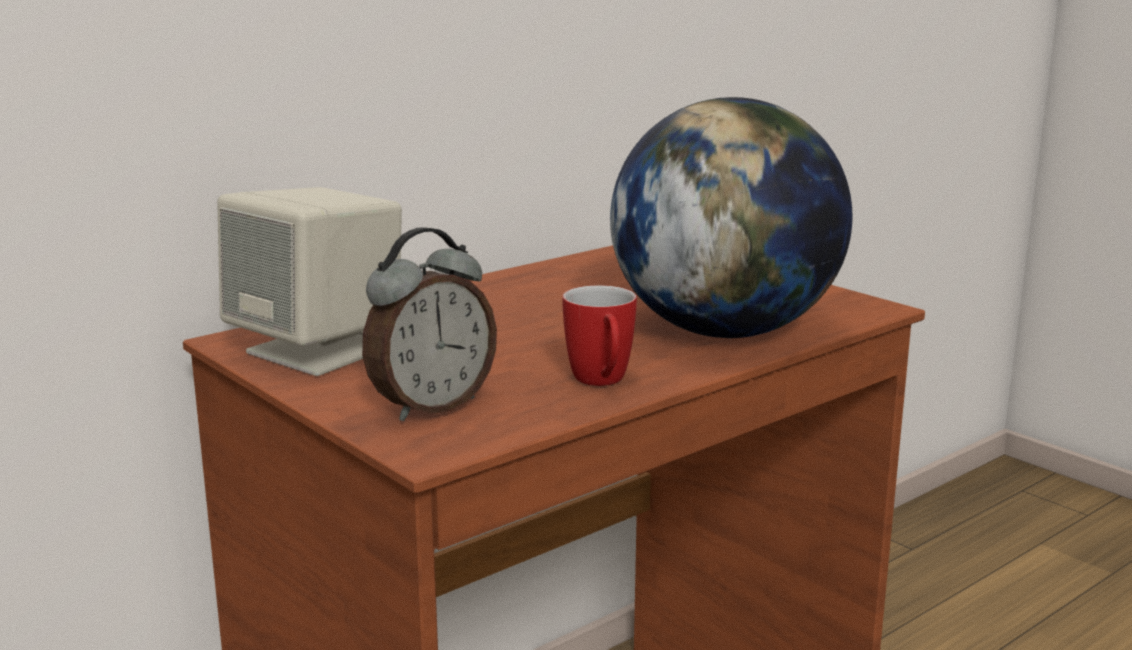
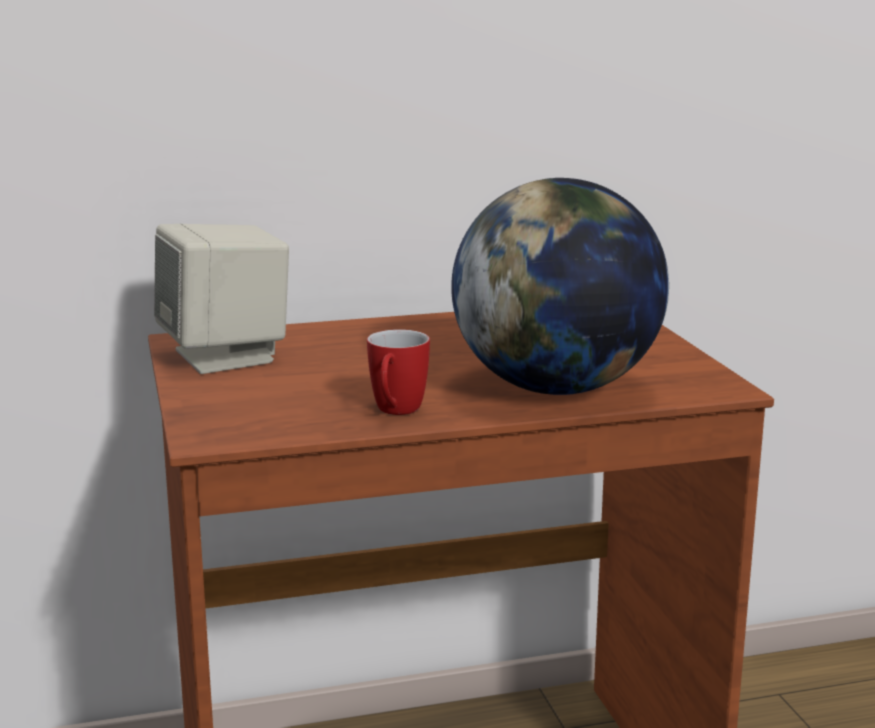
camera: 25 degrees right, 0 degrees up
(430, 406) = (248, 408): alarm clock -> none

